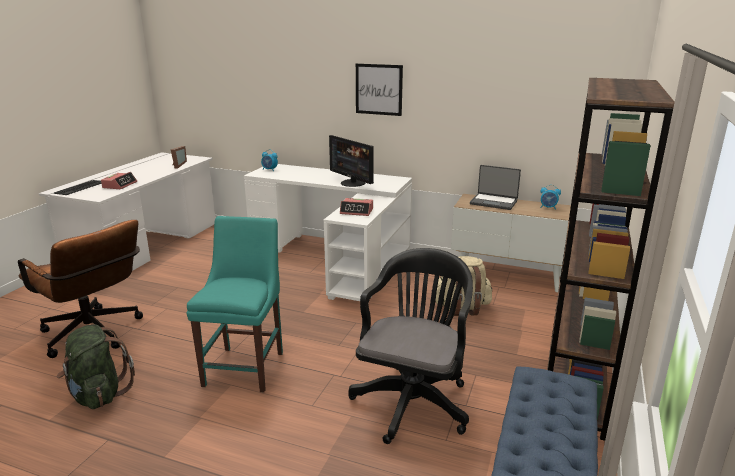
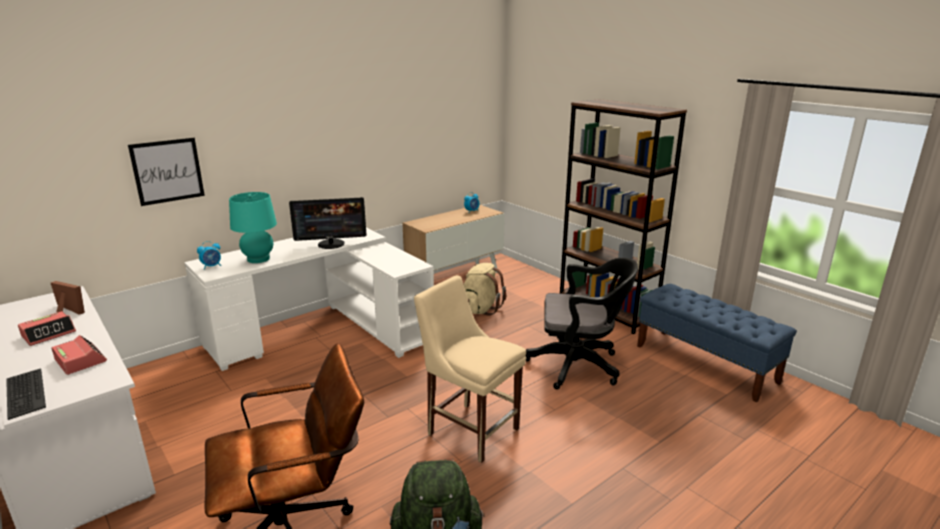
camera: 60 degrees left, 0 degrees up
(246, 366) = (470, 429): turquoise chair -> beige chair
(296, 175) = (258, 259): none -> turquoise table lamp
(357, 211) = (396, 262): alarm clock -> alarm clock (49, 334)
(378, 89) = (313, 141): picture -> picture (167, 171)
(413, 400) = (579, 365): black office chair -> black office chair turned 135 degrees clockwise
(494, 202) = (437, 220): laptop -> none

